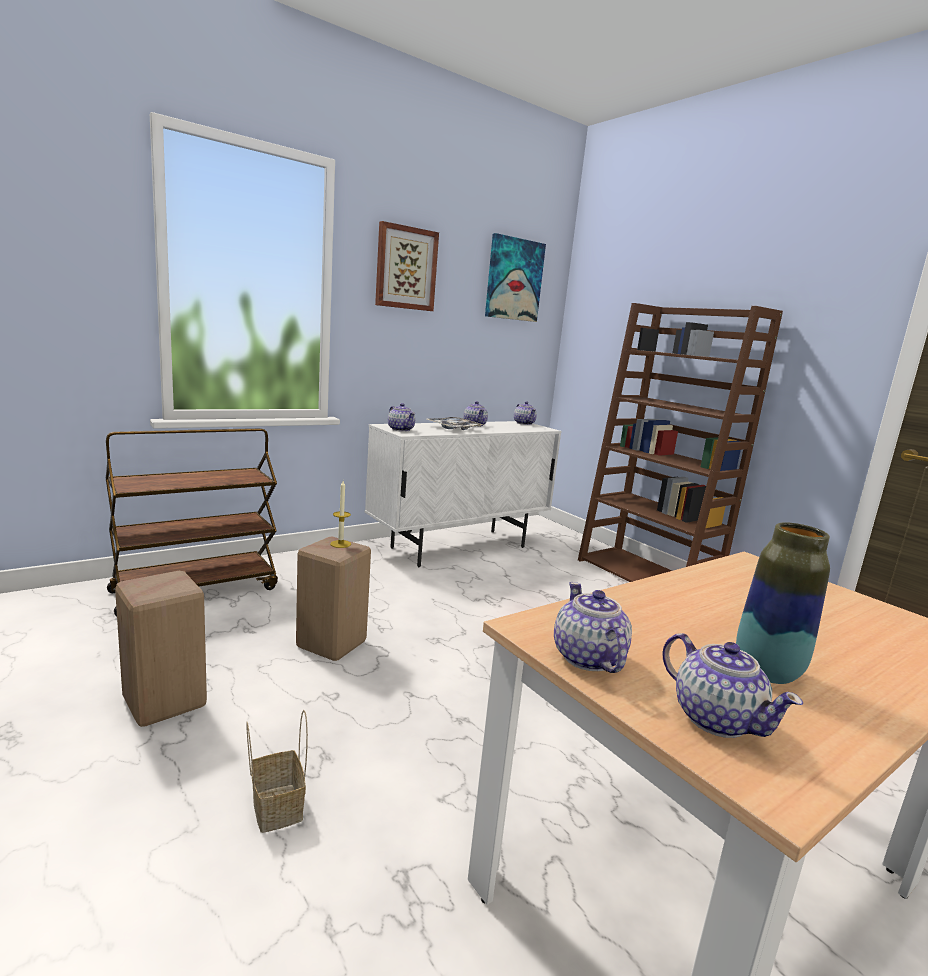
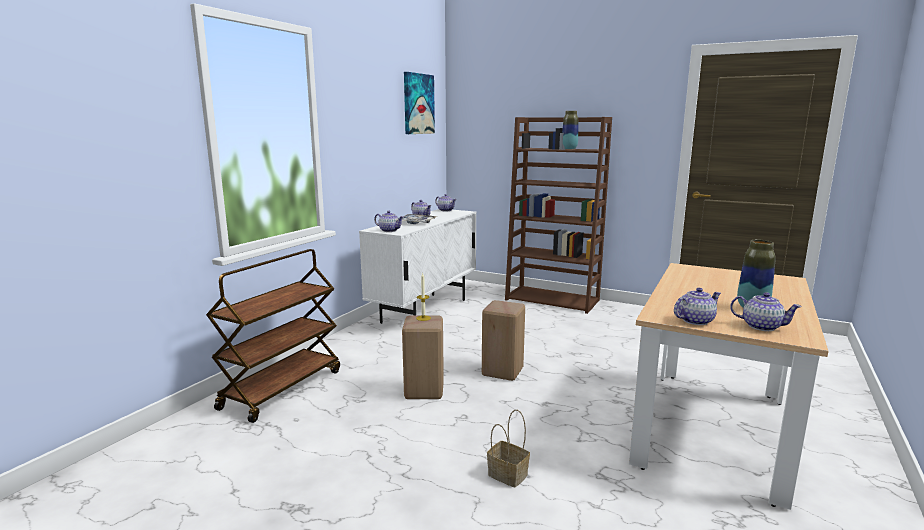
camera: 25 degrees left, 0 degrees up
(167, 702) = (370, 455): beige stool -> beige stool (504, 371)
(405, 268) = (358, 105): picture -> none
(587, 658) = (694, 321): teapot -> teapot turned 105 degrees clockwise
(703, 356) = (569, 149): none -> vase

